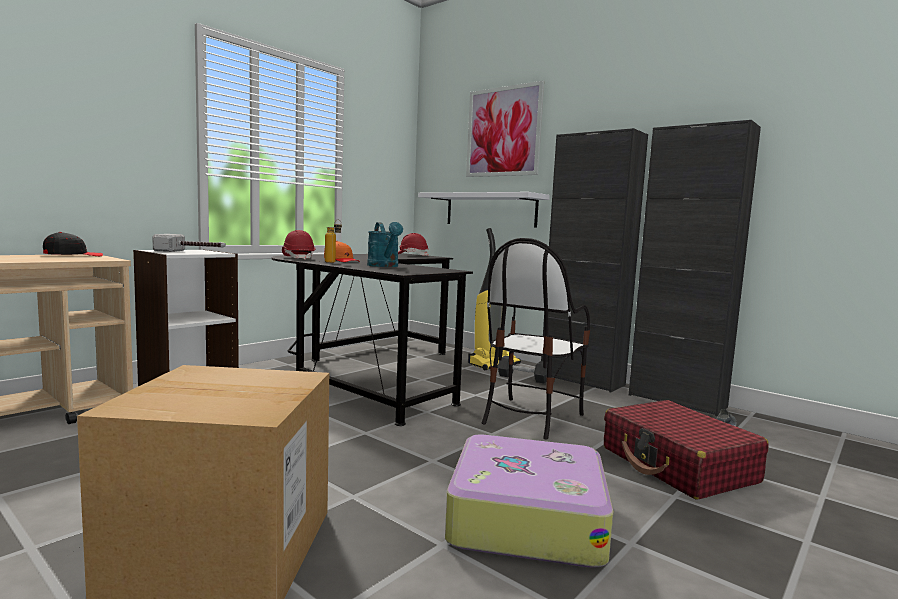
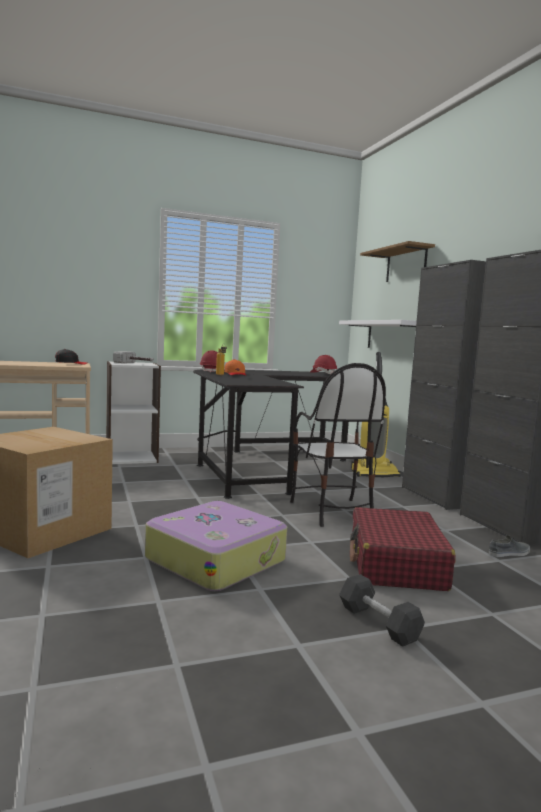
camera: 30 degrees right, 0 degrees up
(385, 266) = (247, 379): turquoise watering can -> none
(503, 132) = (406, 265): picture -> shelf
(523, 378) = (381, 487): black dumbbell -> black dumbbell (378, 623)
(530, 417) = (332, 512): chair -> chair turned 75 degrees counterclockwise

